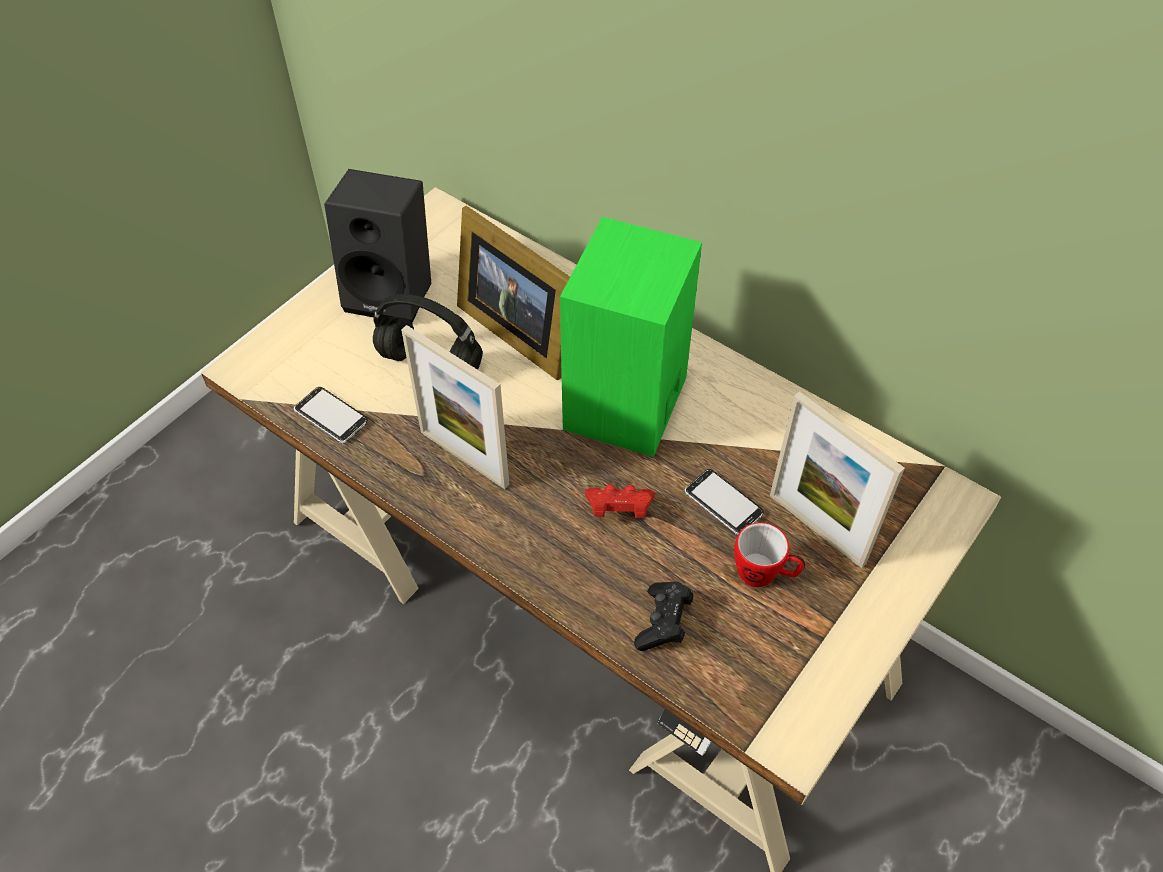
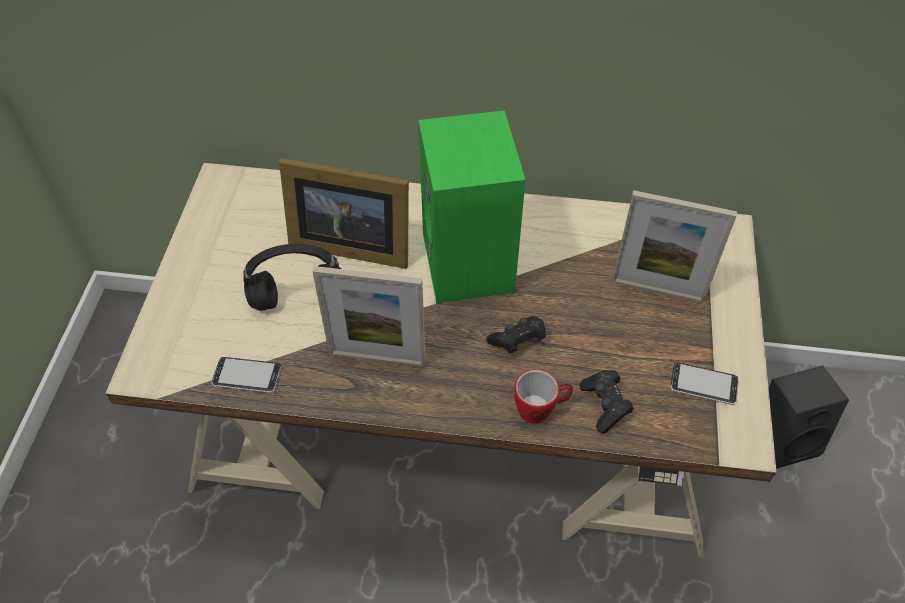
camera: 30 degrees left, 0 degrees up
(393, 292) = (228, 258): black speaker -> black speaker (783, 439)
(619, 509) = (517, 341): red game controller -> black game controller
(723, 503) = (585, 302): phone -> phone (703, 385)
(764, 574) = (646, 337): mug -> mug (541, 409)

